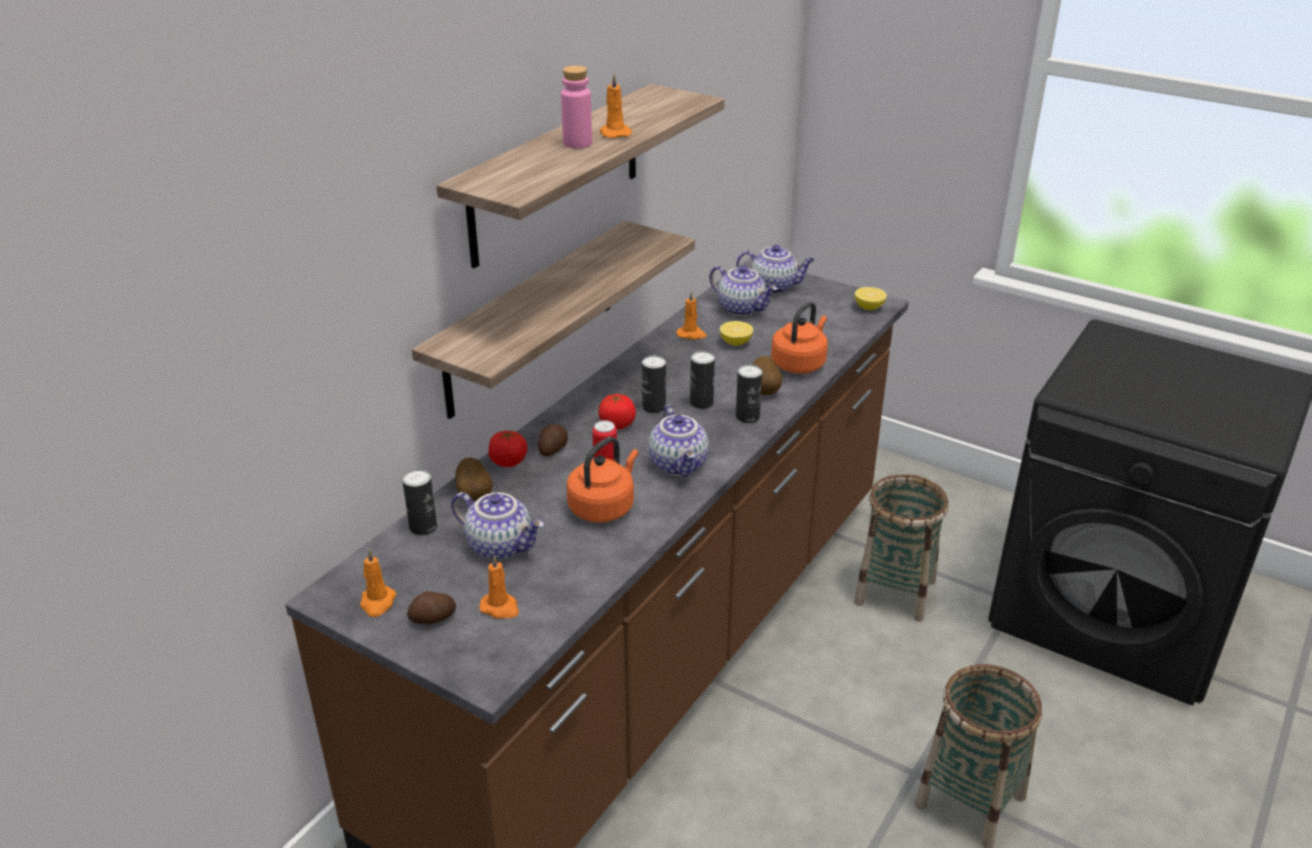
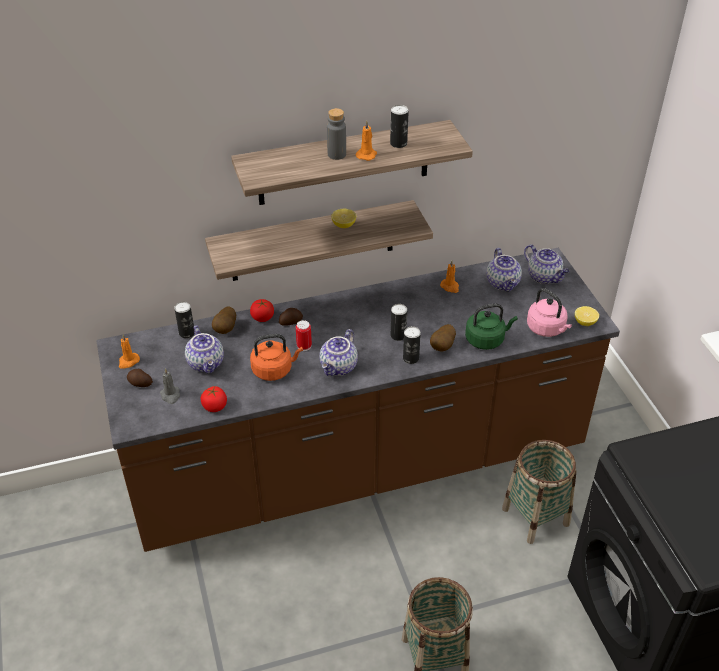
camera: 40 degrees right, 10 degrees up
(500, 608) = (170, 396): orange candle -> grey candle
(577, 143) = (336, 154): pink bottle -> grey bottle
(617, 424) = (339, 324): tomato -> tomato (215, 406)
(654, 407) = (369, 324): can -> can (398, 143)
(736, 343) = (468, 305): lemon -> lemon (344, 225)
(799, 363) = (486, 339): orange kettle -> green kettle
(843, 328) = (547, 329): none -> pink kettle

